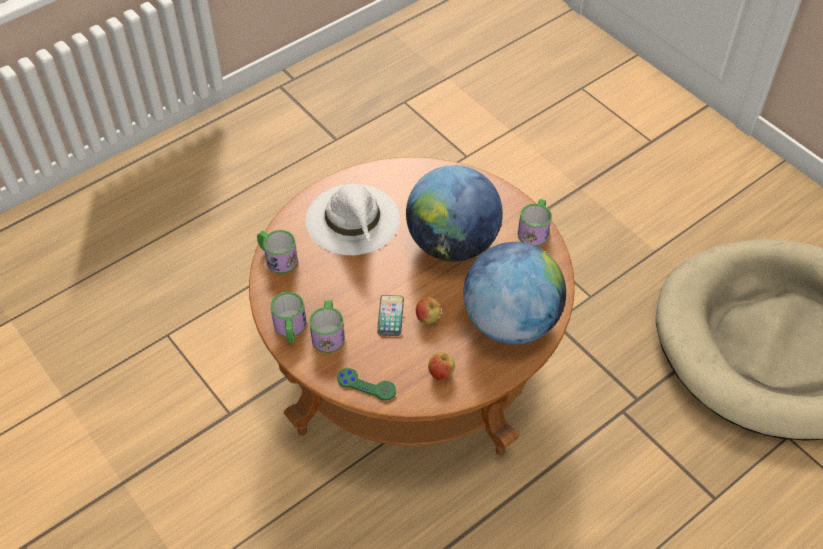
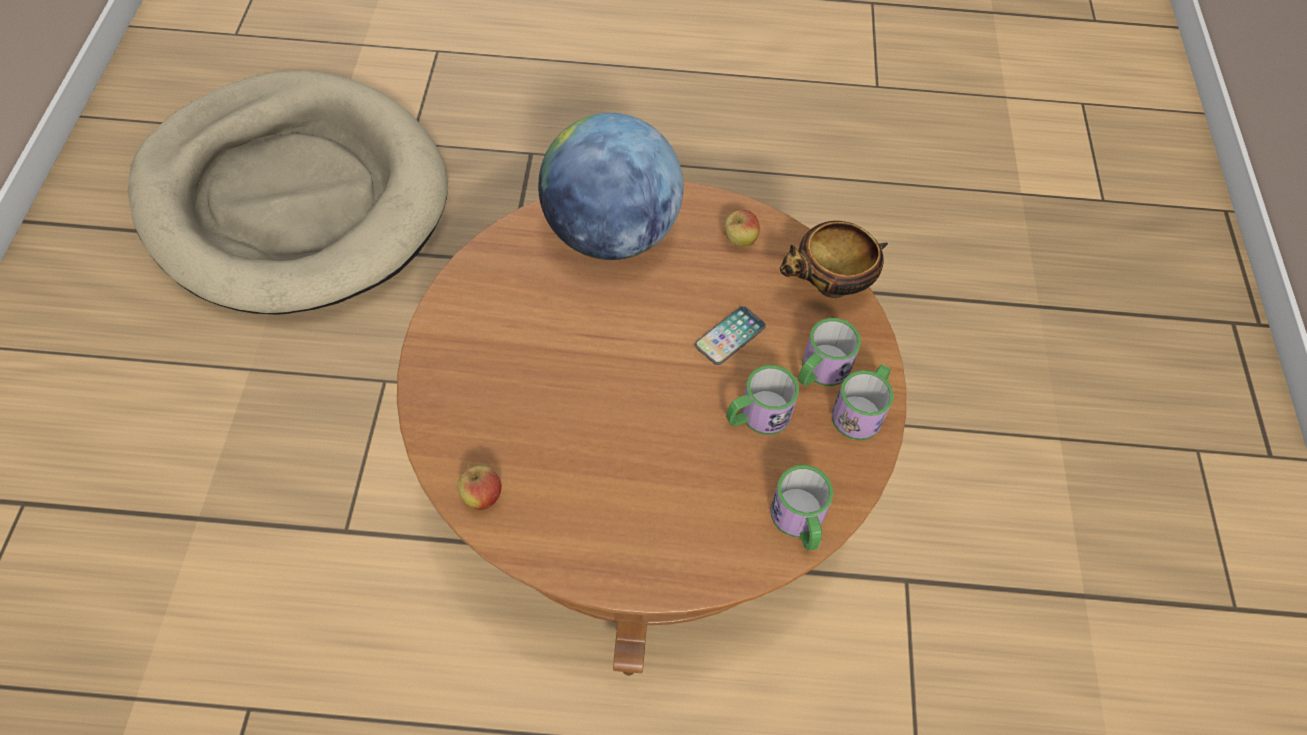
camera: 140 degrees left, 5 degrees up
(353, 220) = (647, 497): white hat -> none
(366, 385) = (829, 287): green game controller -> bowl
(428, 319) = (692, 302): apple -> apple (482, 497)
(452, 244) = (564, 363): globe -> none
(535, 230) = (454, 303): mug -> mug (757, 416)

